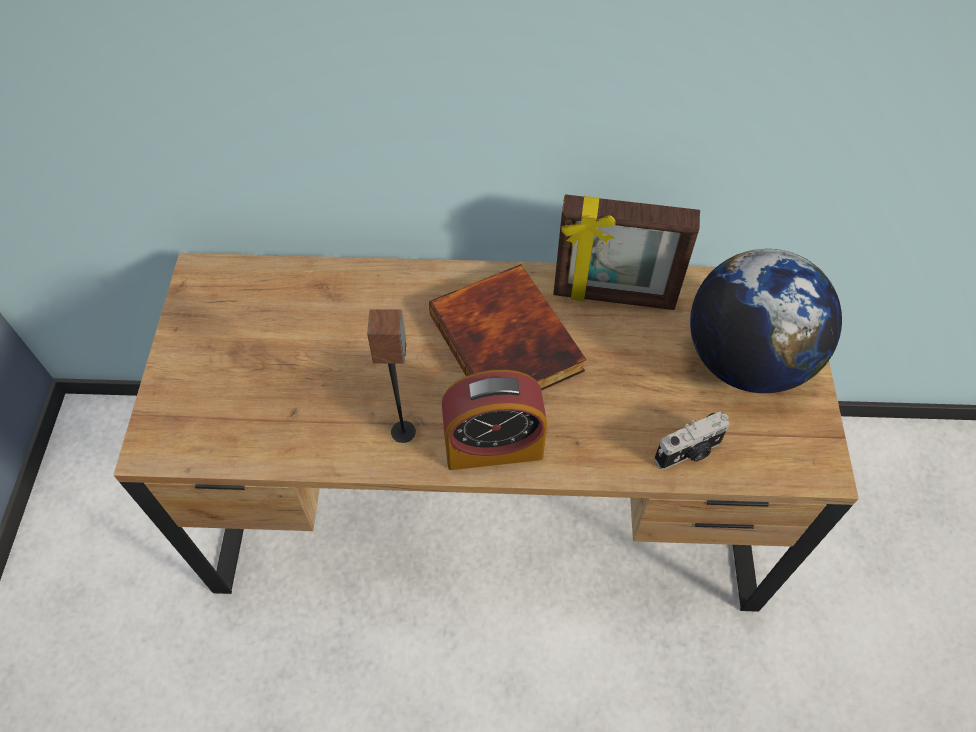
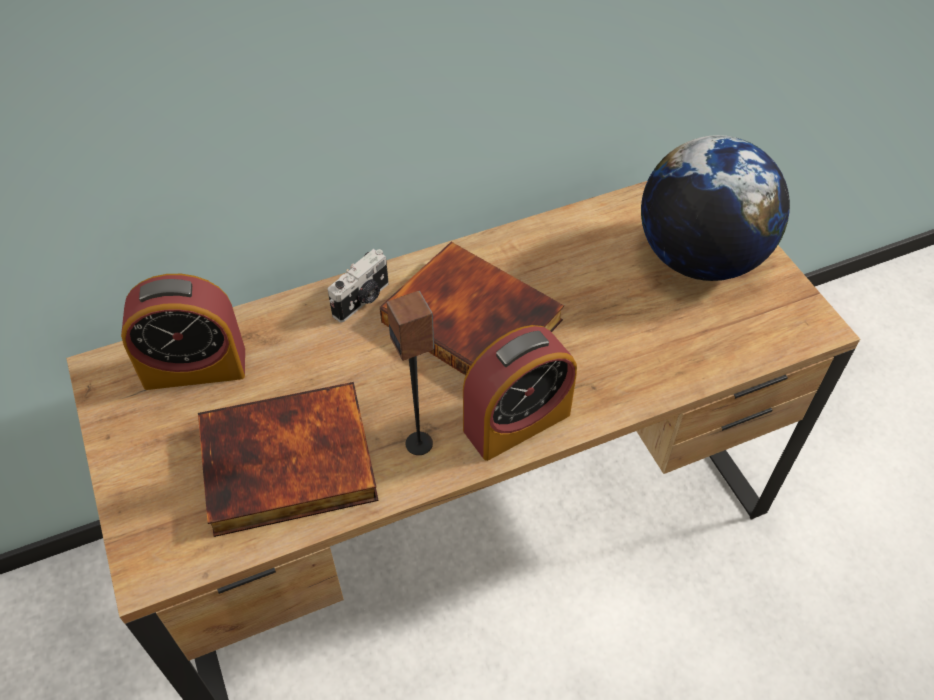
camera: 25 degrees left, 5 degrees down
(266, 297) = (195, 367): none -> alarm clock
(292, 408) = (287, 466): none -> book
(613, 297) = (550, 244): picture frame -> none
(689, 452) = (698, 356): camera -> camera (363, 300)

